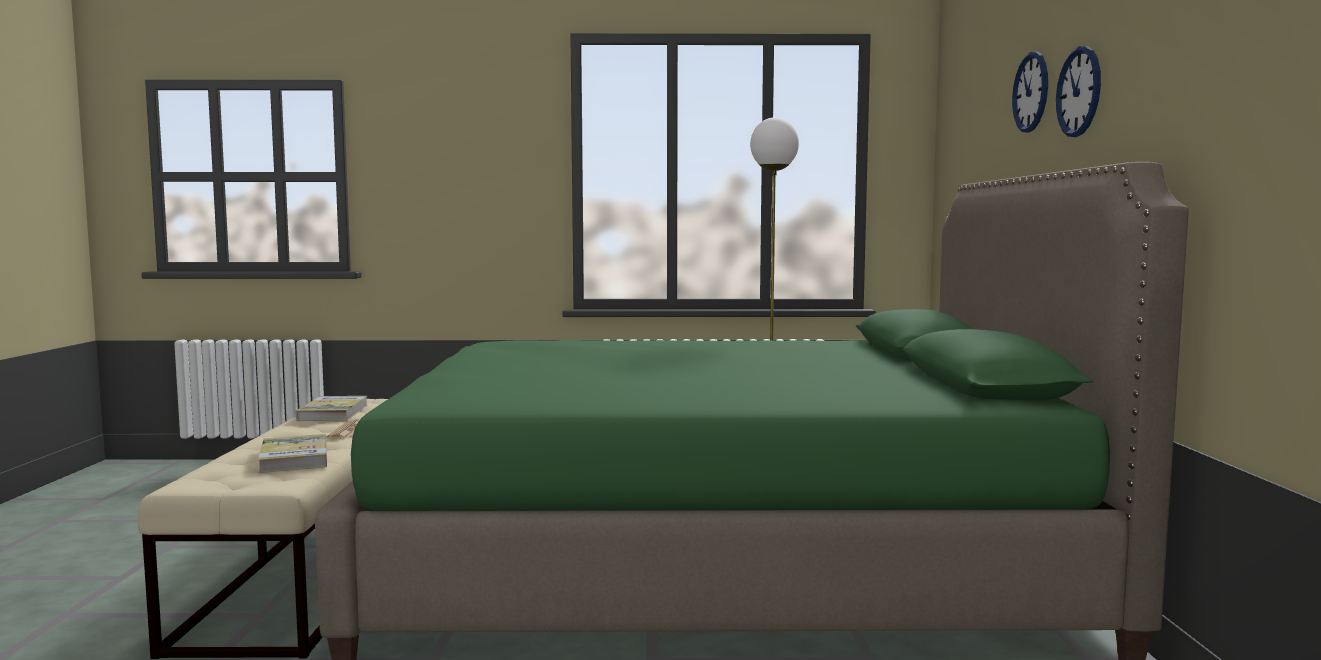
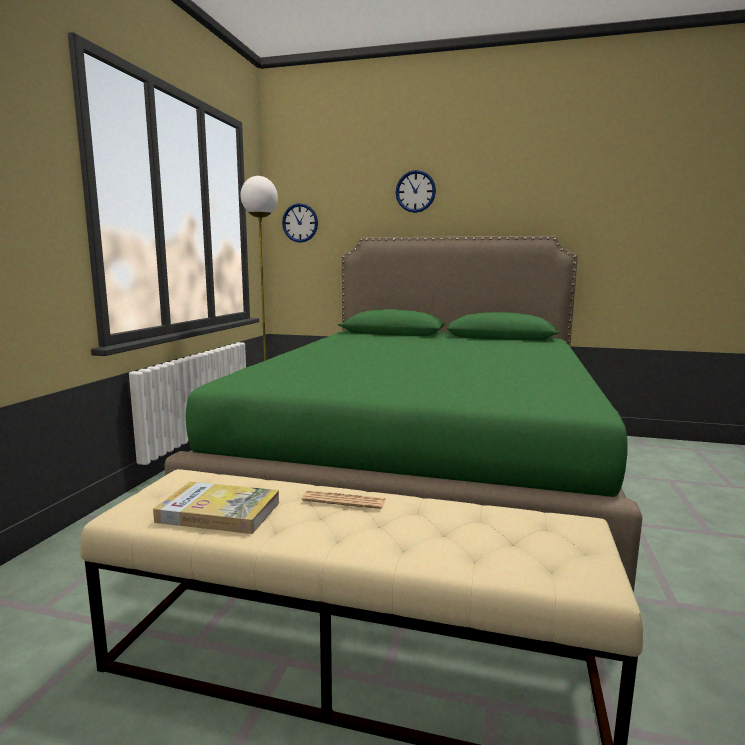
camera: 75 degrees left, 5 degrees up
(294, 458) = (471, 523): book -> none
(1079, 92) = (470, 198): wall clock -> wall clock (300, 223)

